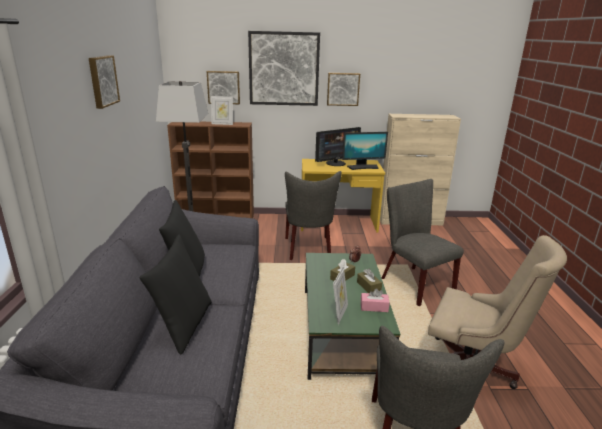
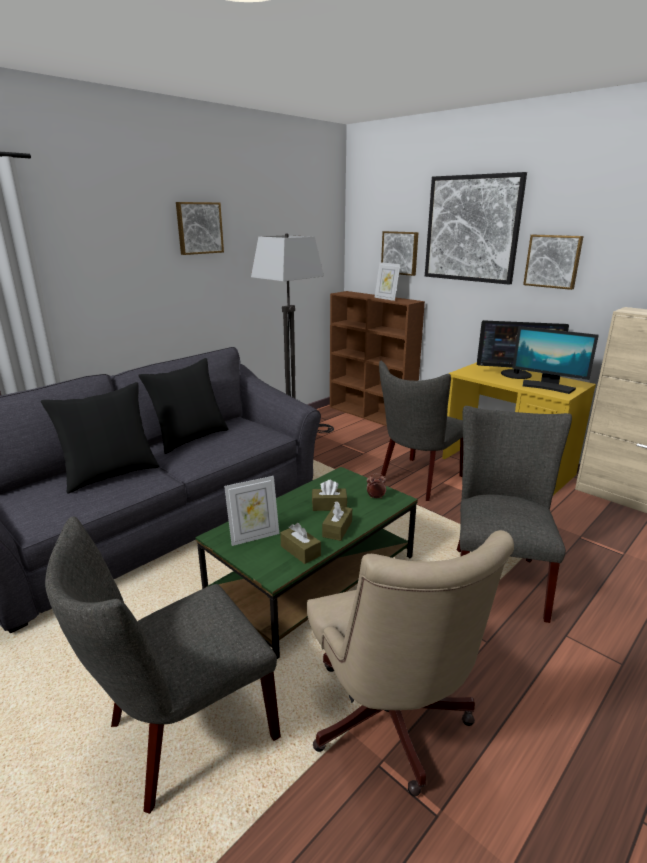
camera: 45 degrees right, 0 degrees up
(374, 307) = (300, 551): pink tissue box -> brown tissue box

